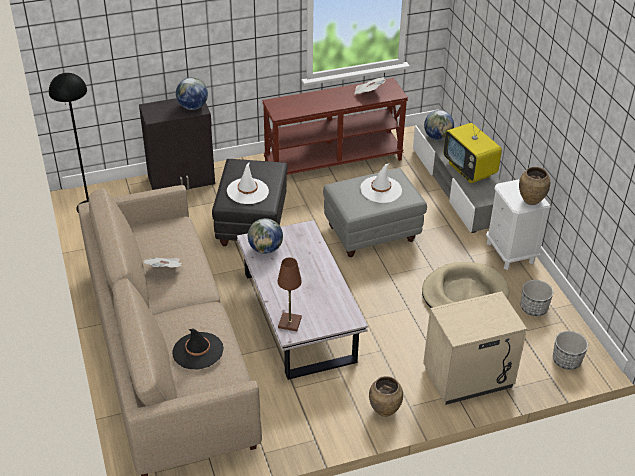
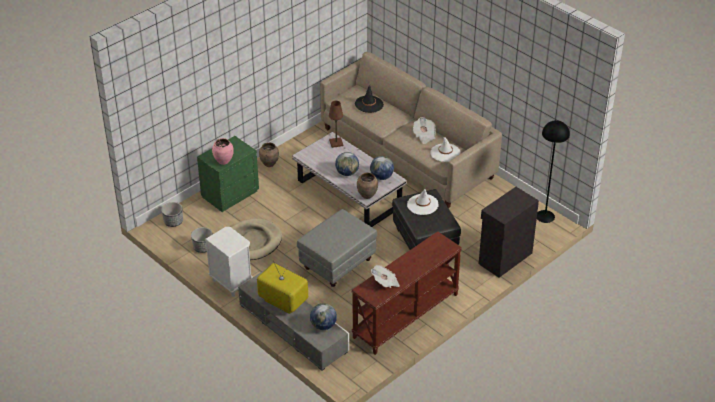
camera: 155 degrees right, 0 degrees up
(192, 107) = (499, 210): globe -> globe (347, 173)
(381, 190) = (333, 236): white hat -> white hat (445, 153)
(468, 378) = (229, 194): beige nightstand -> green nightstand
(487, 306) = (223, 161): none -> pink vase
(531, 200) = (219, 237): brown vase -> brown vase (367, 195)

